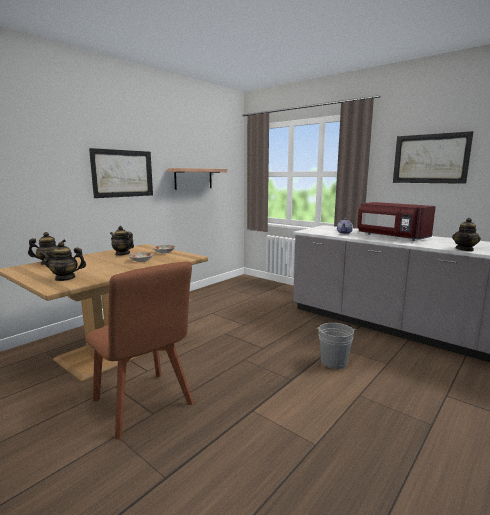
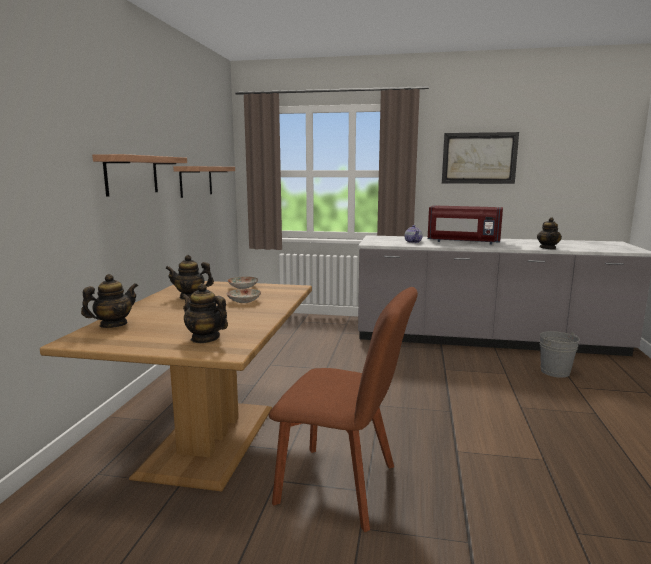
camera: 30 degrees left, 0 degrees up
(65, 278) = (205, 338): teapot -> teapot turned 75 degrees clockwise
(122, 173) = (132, 175): picture -> shelf
(334, 362) = (463, 384): grey bucket -> grey bucket (555, 372)

